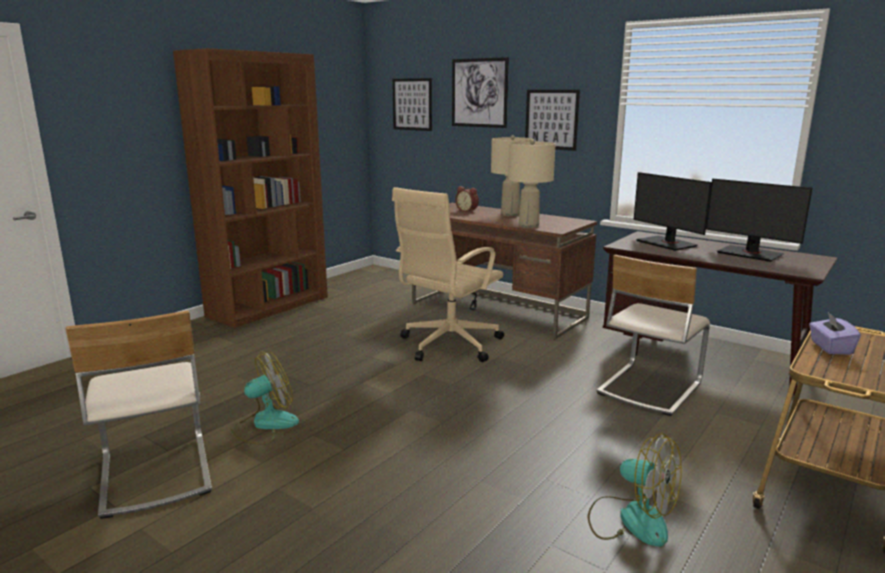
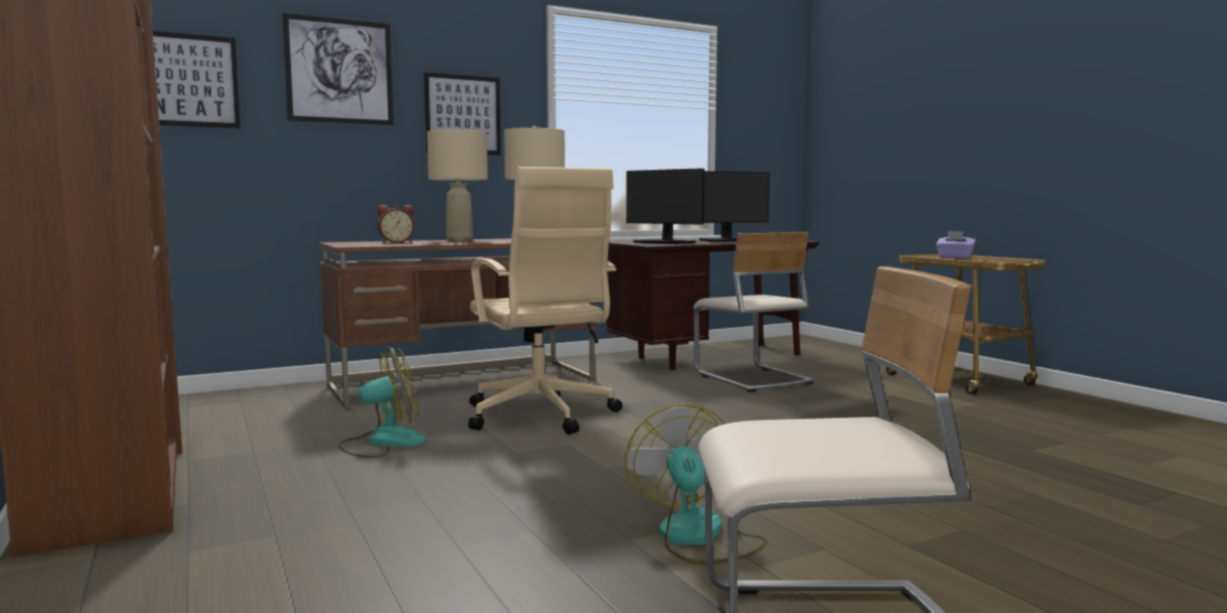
camera: 65 degrees left, 10 degrees down
(631, 519) = (989, 423): fan -> fan (382, 442)
(667, 243) = (665, 242): monitor -> monitor turned 45 degrees clockwise

